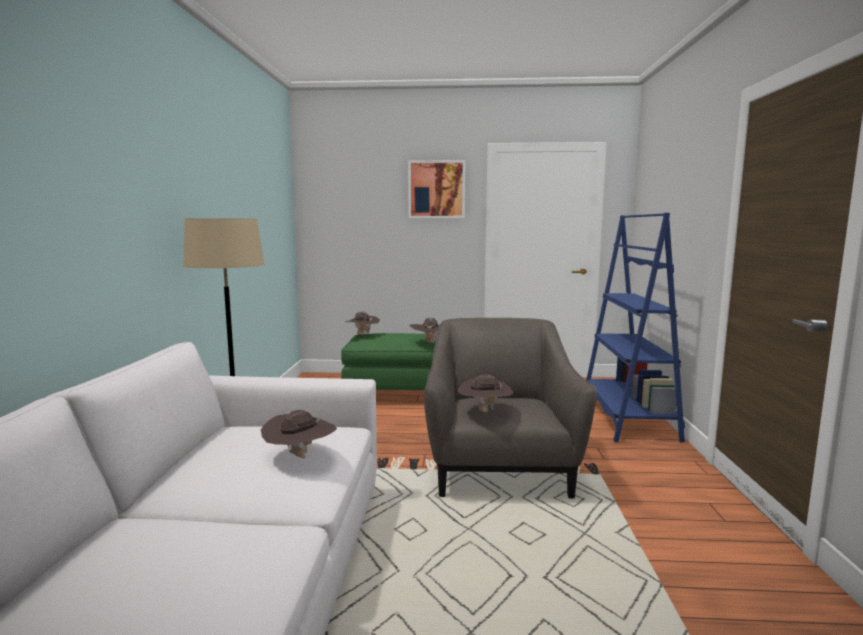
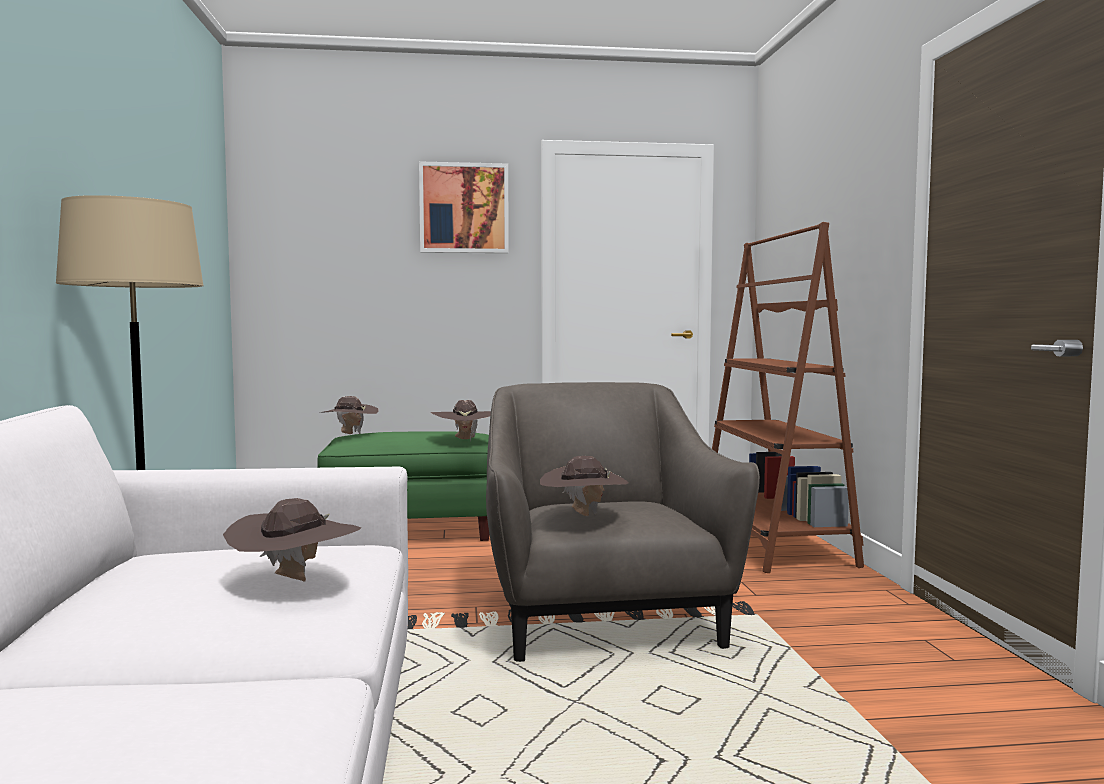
camera: 10 degrees left, 5 degrees down
(627, 417) = (773, 542): blue bookcase -> brown bookcase

